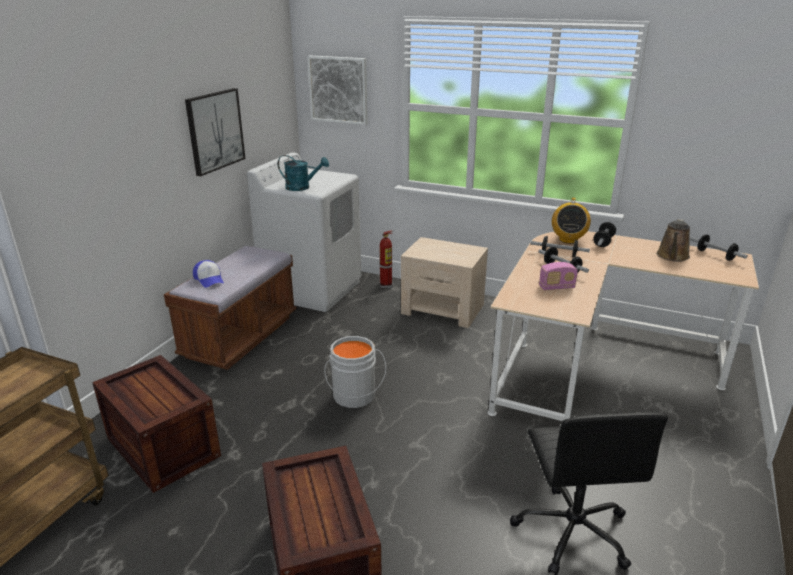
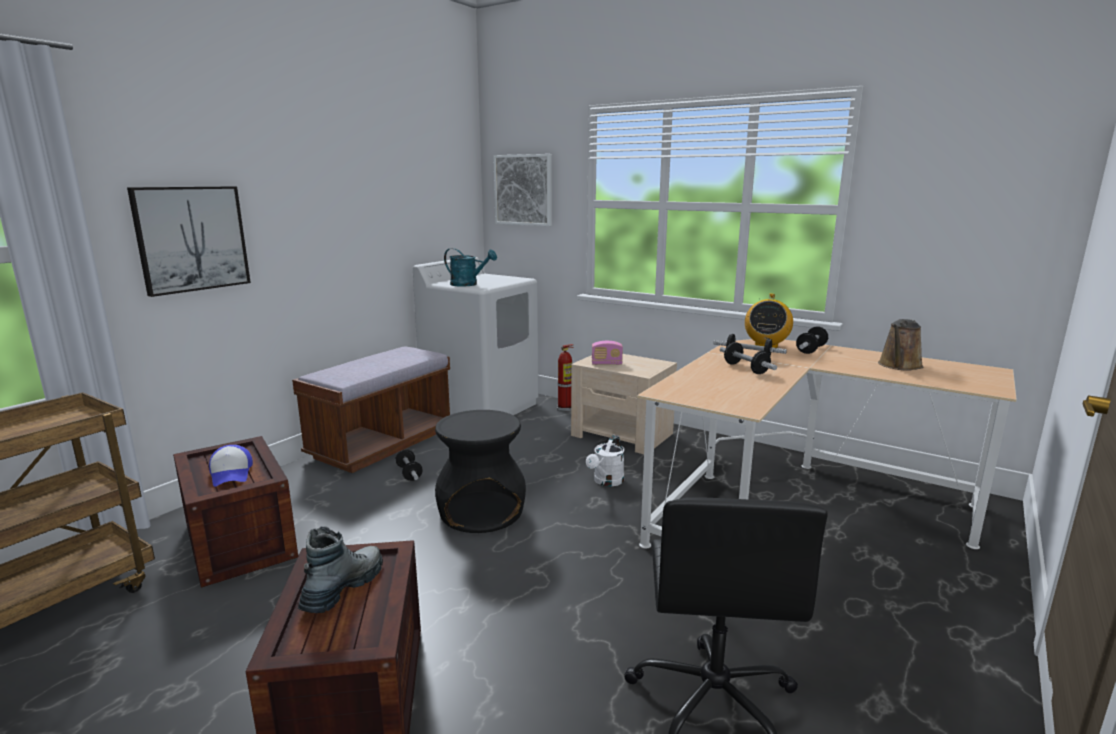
camera: 10 degrees right, 10 degrees down
(209, 279) = (345, 368): cap -> cap (231, 474)
(215, 131) = (376, 215): picture -> picture (192, 239)
(312, 493) = (343, 588): none -> boot
(355, 396) = (482, 512): grey bucket -> black stool
(445, 358) = (606, 482): none -> white watering can
(556, 287) = (731, 384): radio -> radio (606, 364)
(715, 255) = (960, 367): dumbbell -> dumbbell (409, 473)

